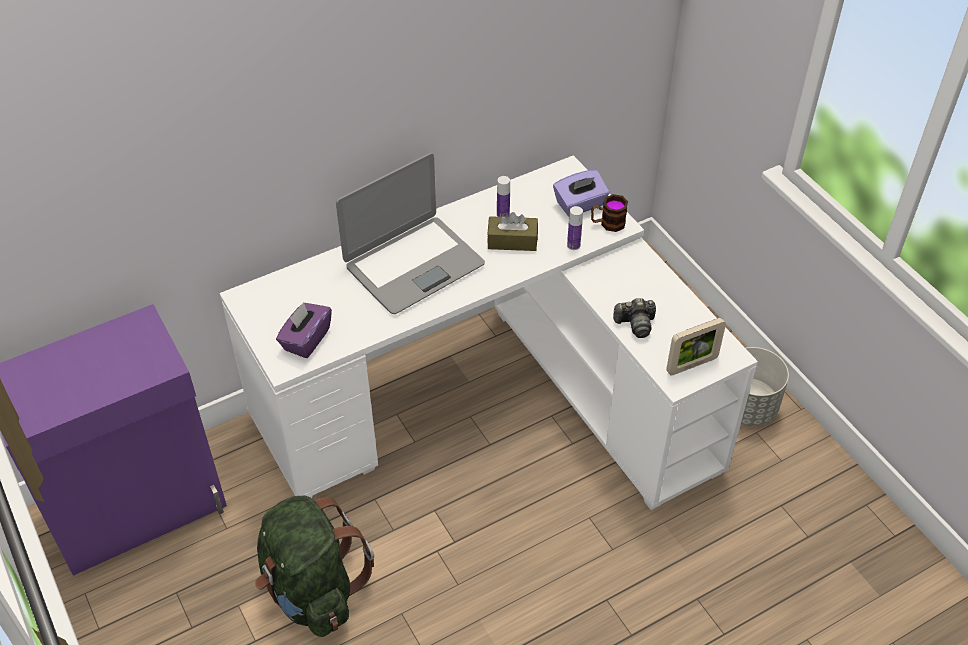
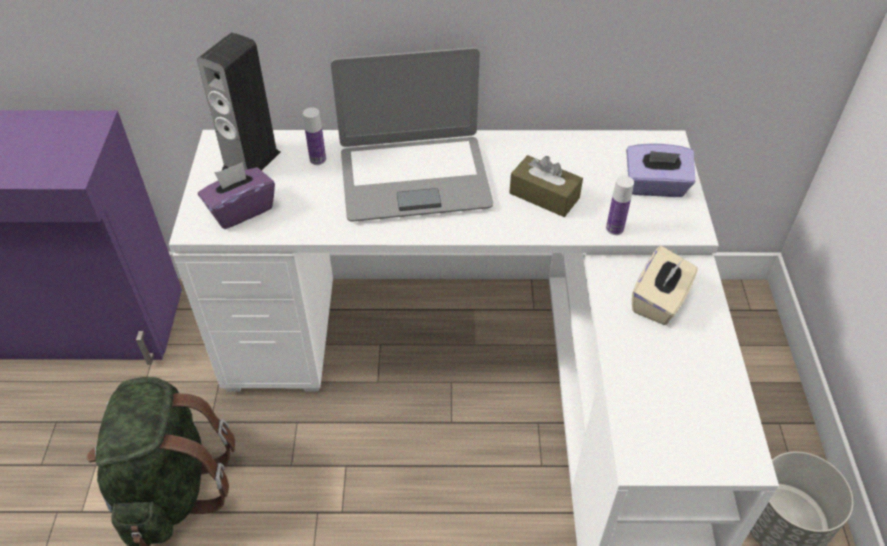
camera: 30 degrees right, 0 degrees up
(281, 301) = (251, 161): none -> speaker
(503, 215) = (554, 163): bottle -> bottle (318, 159)
(607, 223) = (675, 220): mug -> none
(628, 282) = (659, 301): none -> beige tissue box
(635, 324) = (635, 357): camera -> none
(692, 365) = (677, 446): picture frame -> none

